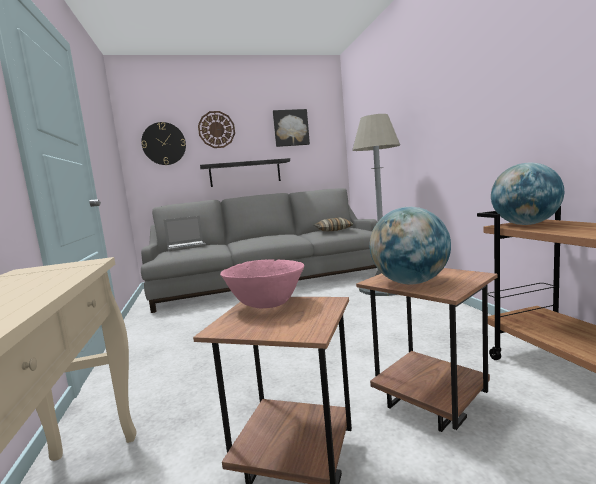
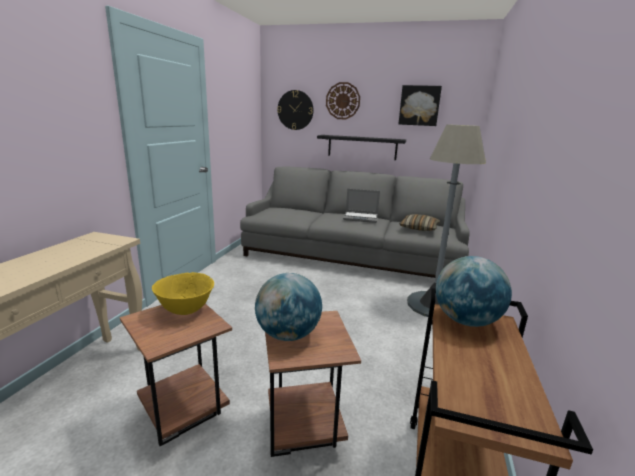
camera: 30 degrees right, 10 degrees up
(187, 246) = (285, 209): laptop -> laptop (361, 218)
(266, 305) = (185, 309): pink bowl -> yellow bowl

